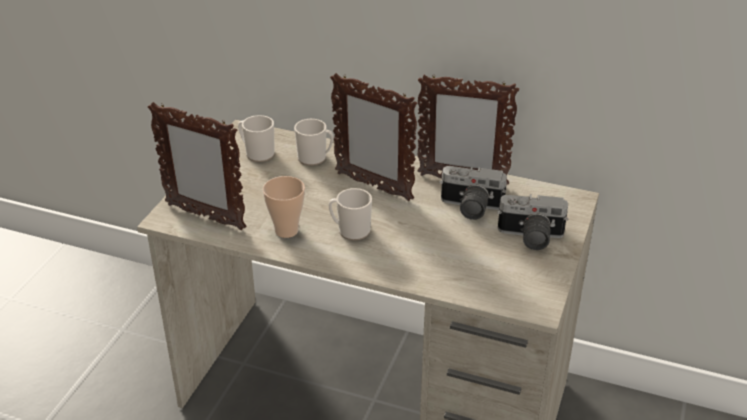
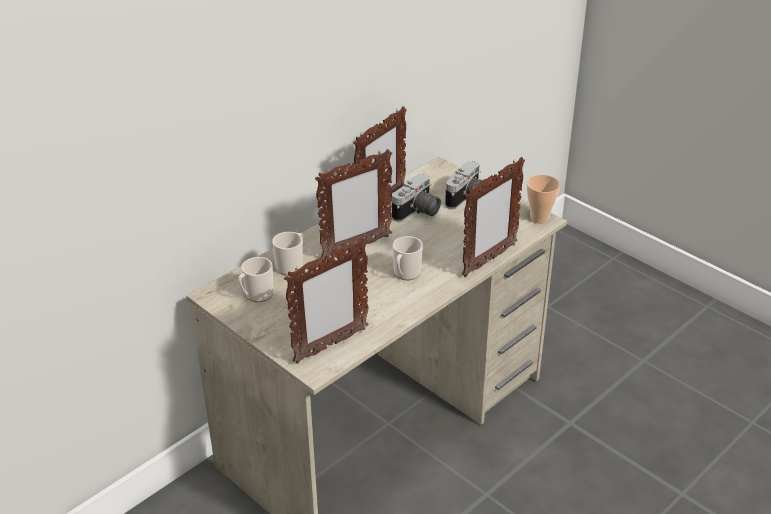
camera: 65 degrees left, 0 degrees up
(286, 230) = (382, 306): cup -> cup (539, 218)
(419, 283) = (489, 260): none -> picture frame

